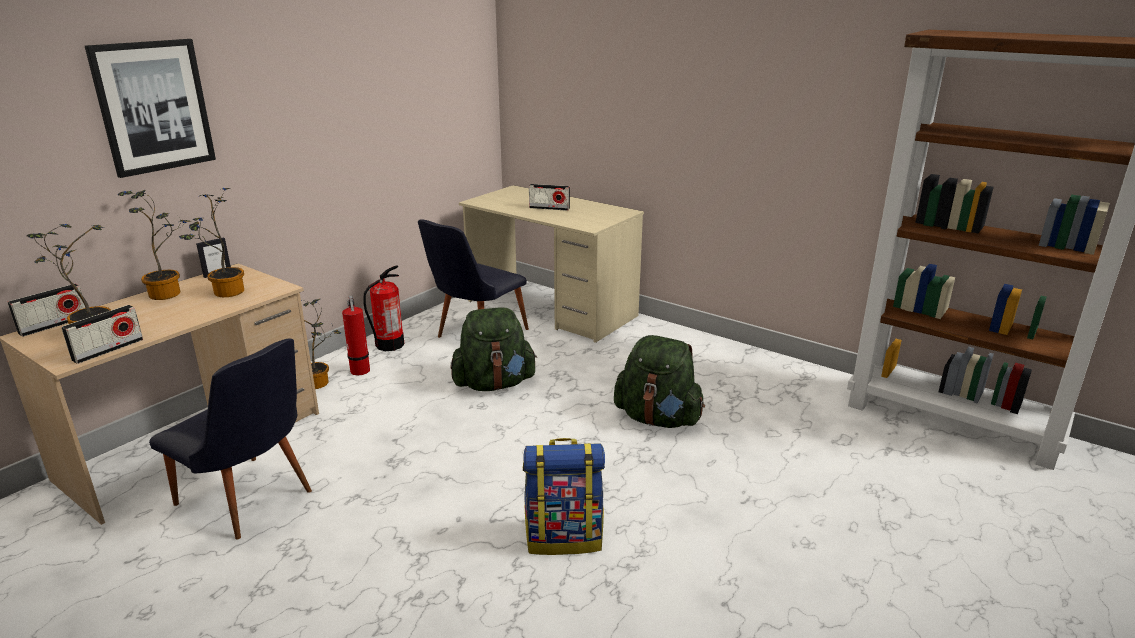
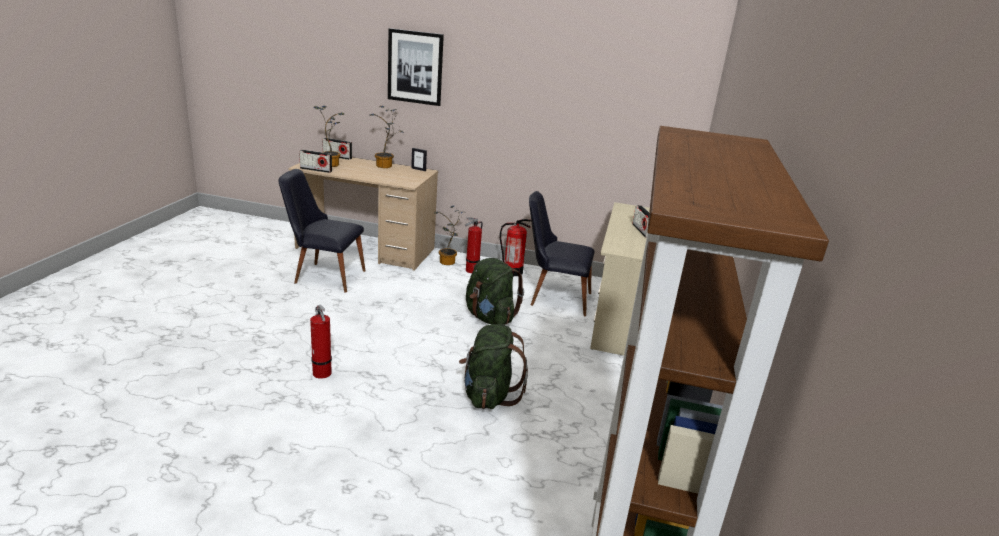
camera: 65 degrees right, 0 degrees up
(225, 293) = (393, 175): potted plant -> none
(251, 502) = (323, 275): black chair -> black chair turned 90 degrees clockwise
(564, 537) = (322, 374): backpack -> fire extinguisher

